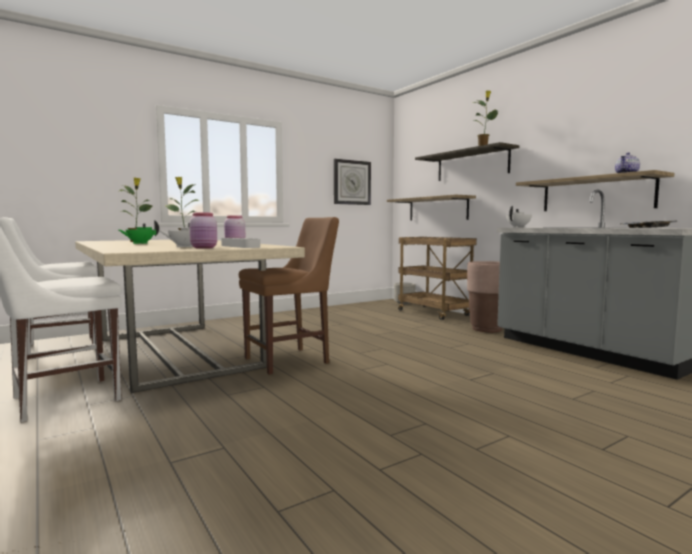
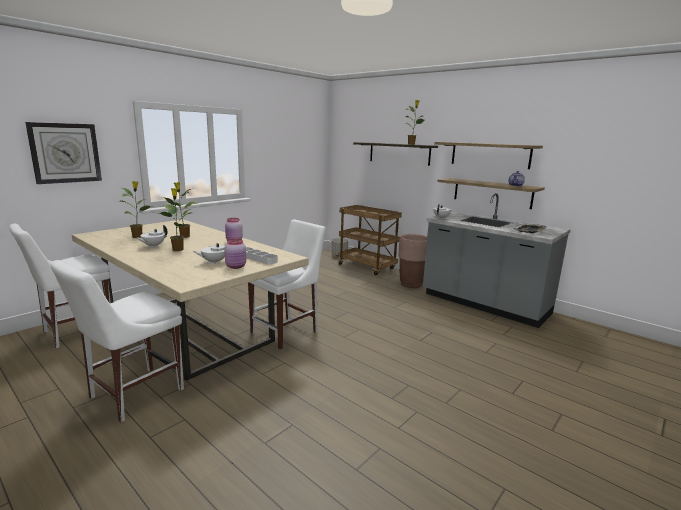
camera: 15 degrees left, 10 degrees up
(140, 243) = (153, 246): green teapot -> white teapot
(162, 244) = (178, 249): none -> potted plant
(291, 360) = (287, 331): brown chair -> white chair
(352, 182) = (297, 157): wall clock -> wall clock (65, 153)
(437, 209) = (369, 183): shelf -> shelf (490, 155)

